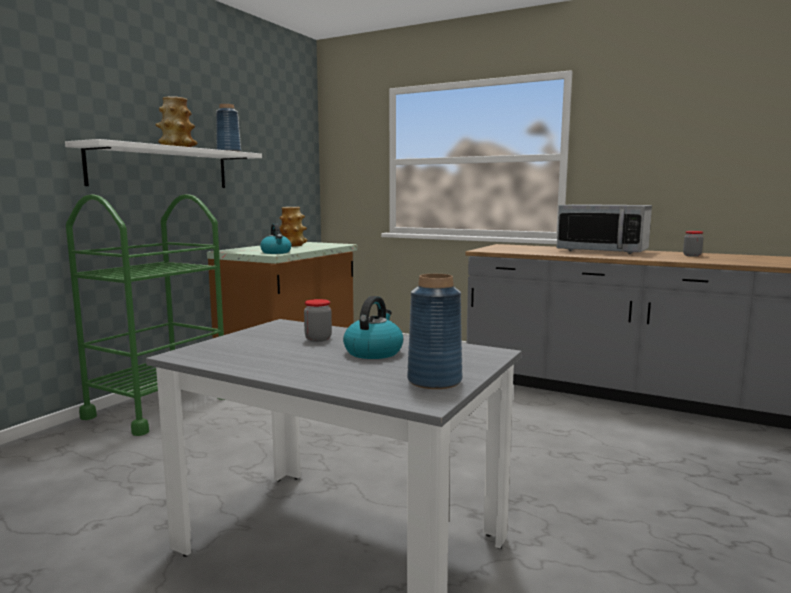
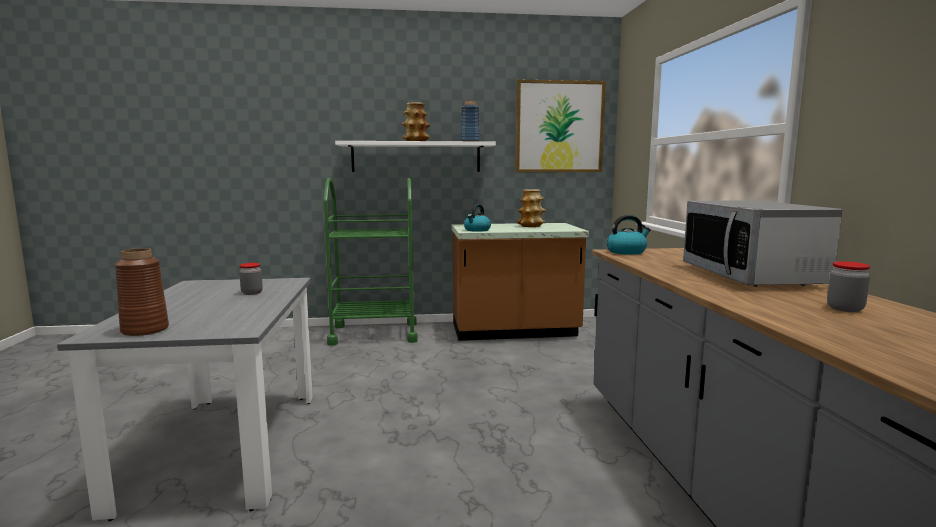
camera: 55 degrees right, 0 degrees up
(283, 142) = (559, 127): none -> picture
(373, 352) = (222, 307): kettle -> kettle (627, 252)
(434, 381) = (144, 330): blue vase -> brown vase

